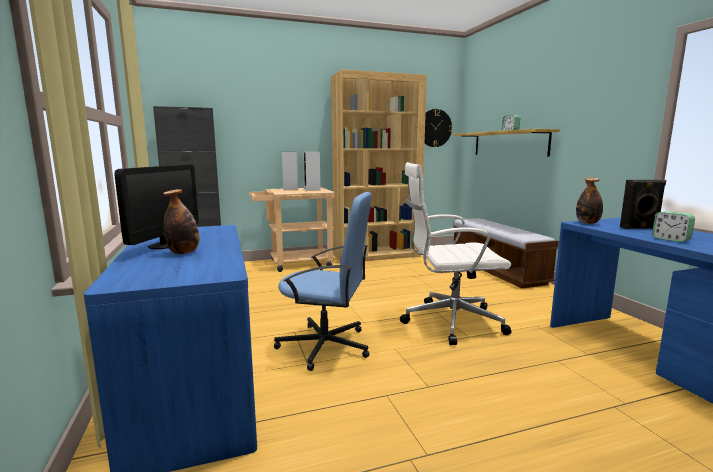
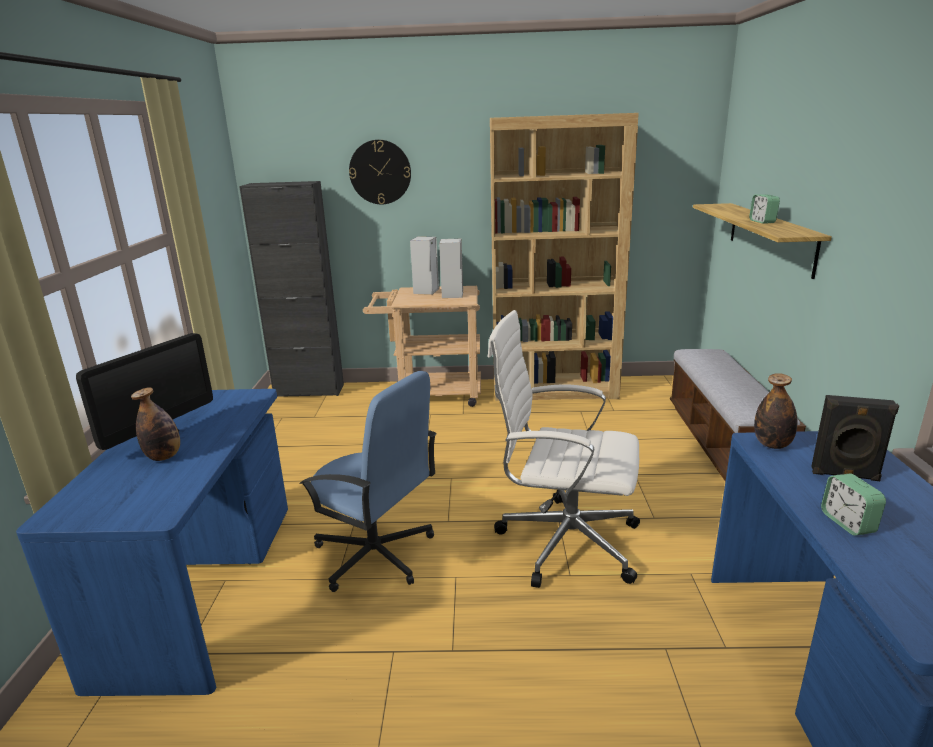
camera: 20 degrees right, 10 degrees up
(434, 128) = (669, 189): wall clock -> wall clock (380, 172)

